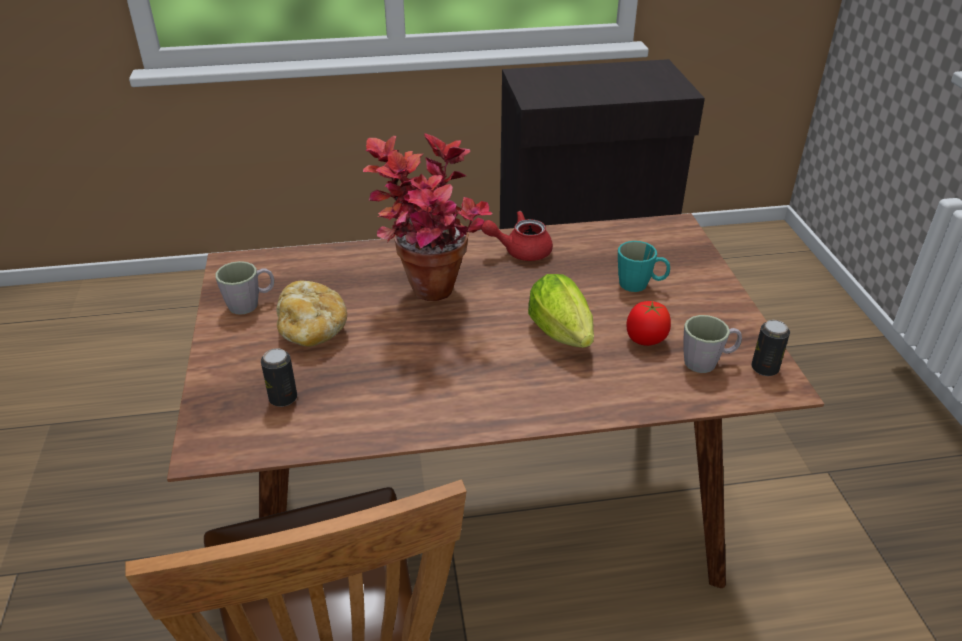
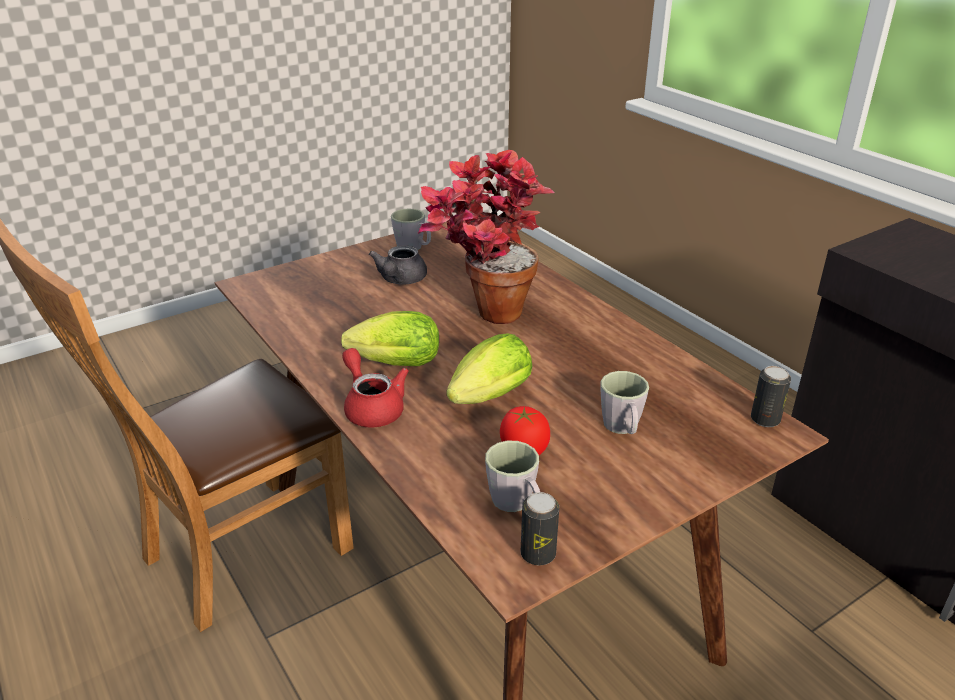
camera: 65 degrees right, 5 degrees down
(283, 398) = (313, 294): can -> can (765, 419)
(312, 330) = (400, 280): bread -> grey teapot
(471, 376) = (391, 364): none -> lettuce
(520, 250) = (609, 341): red teapot -> red teapot (372, 407)
(640, 285) = (622, 429): turquoise mug -> grey mug

